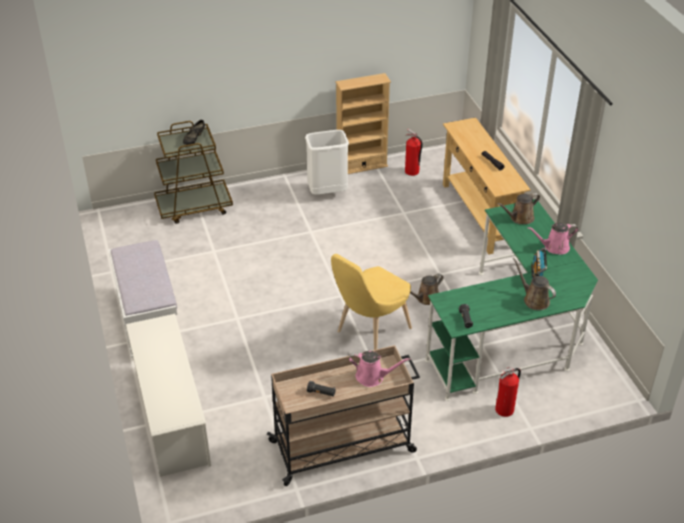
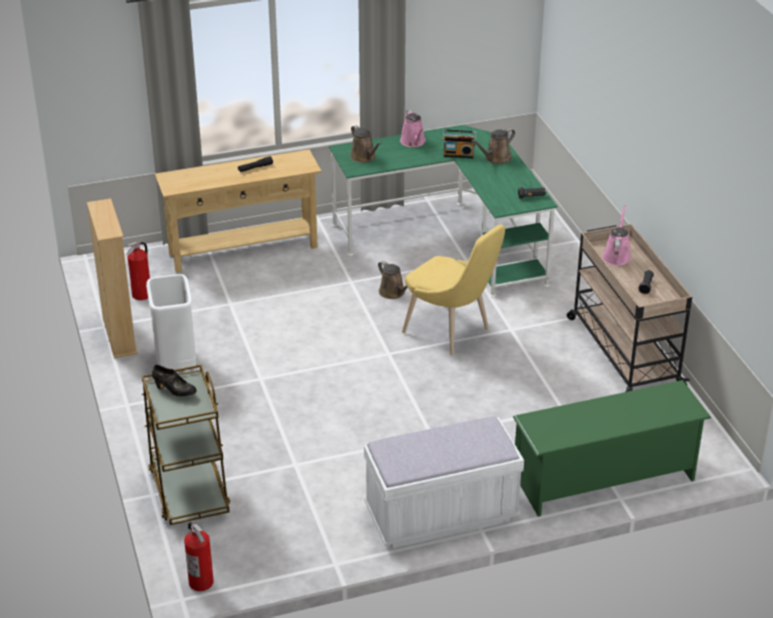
camera: 90 degrees left, 5 degrees down
(171, 416) = (604, 479): white shoe rack -> green shoe rack
(505, 410) = (556, 252): fire extinguisher -> fire extinguisher (201, 582)

